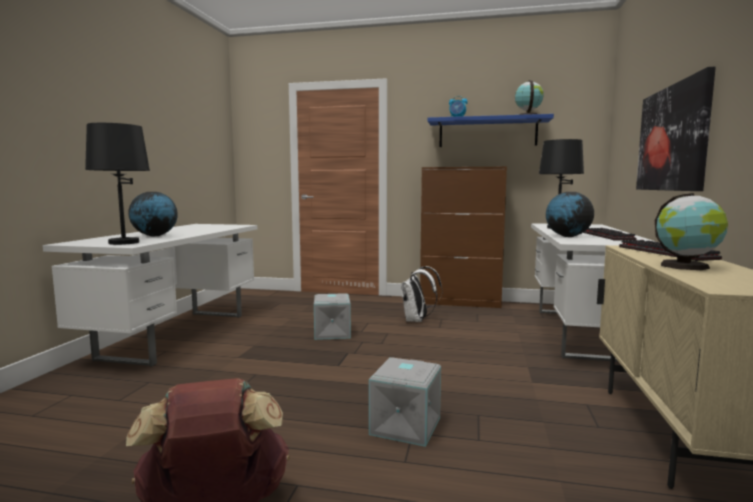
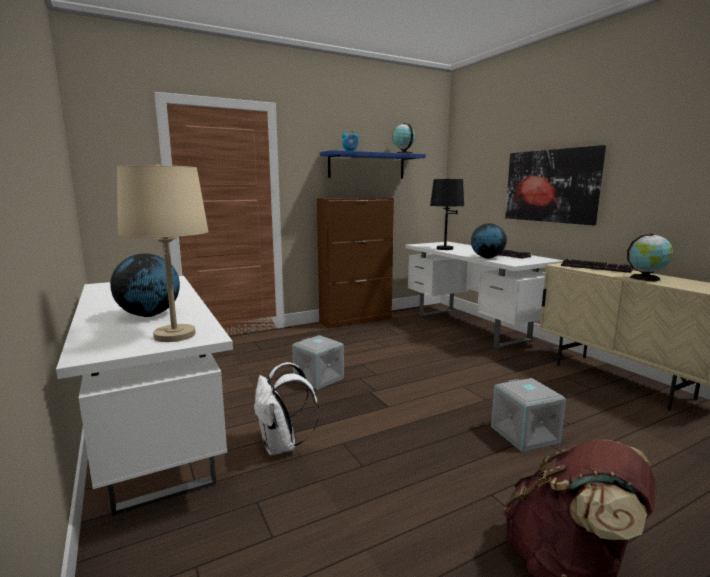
camera: 40 degrees left, 5 degrees up
(124, 243) = (175, 335): black table lamp -> beige table lamp
(417, 320) = (359, 345): white backpack -> white backpack (282, 446)

